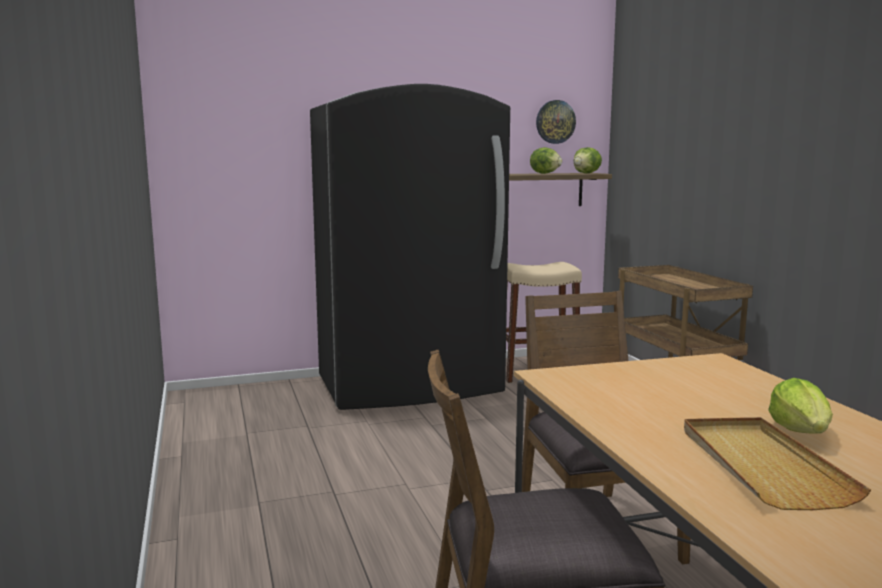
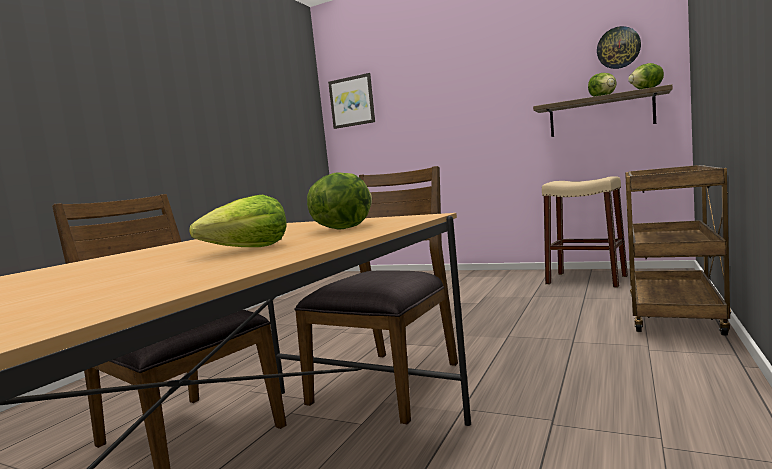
camera: 45 degrees right, 5 degrees down
(209, 120) = (352, 101): none -> picture
(410, 386) = (469, 280): black fridge -> none
(726, 388) = (343, 228): none -> lettuce
(761, 465) = (132, 262): beige tray -> none

